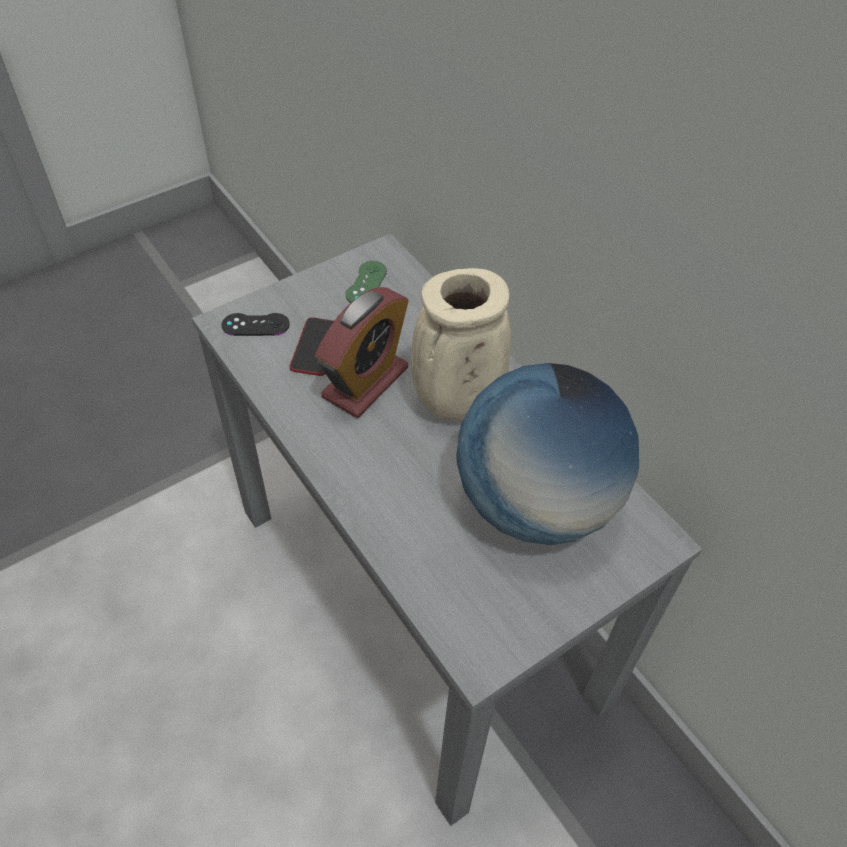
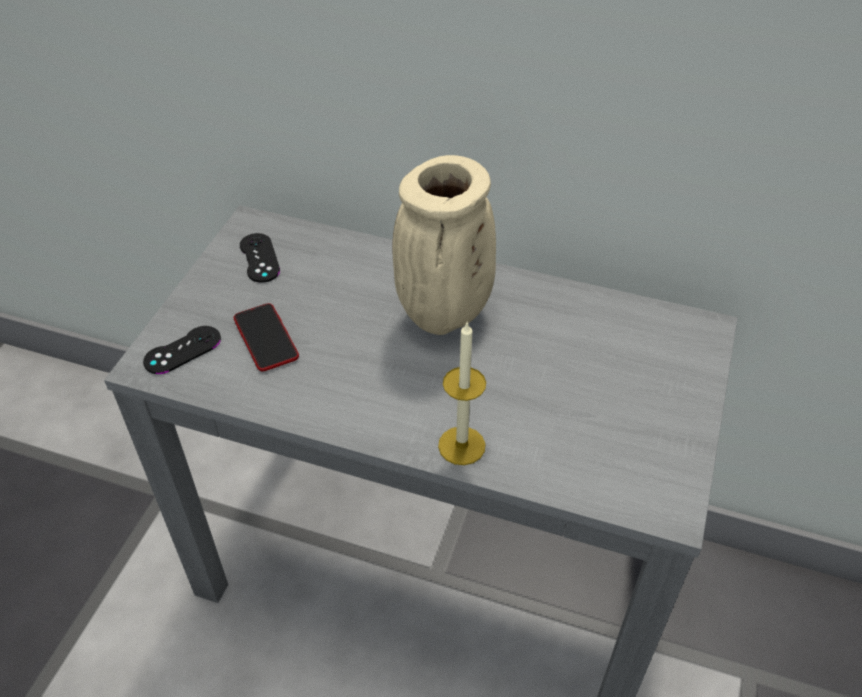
camera: 35 degrees left, 5 degrees down
(365, 382) = (344, 342): alarm clock -> none
(366, 283) = (259, 258): green game controller -> black game controller
(374, 510) = (461, 445): none -> candle
(535, 502) = (587, 356): globe -> none

